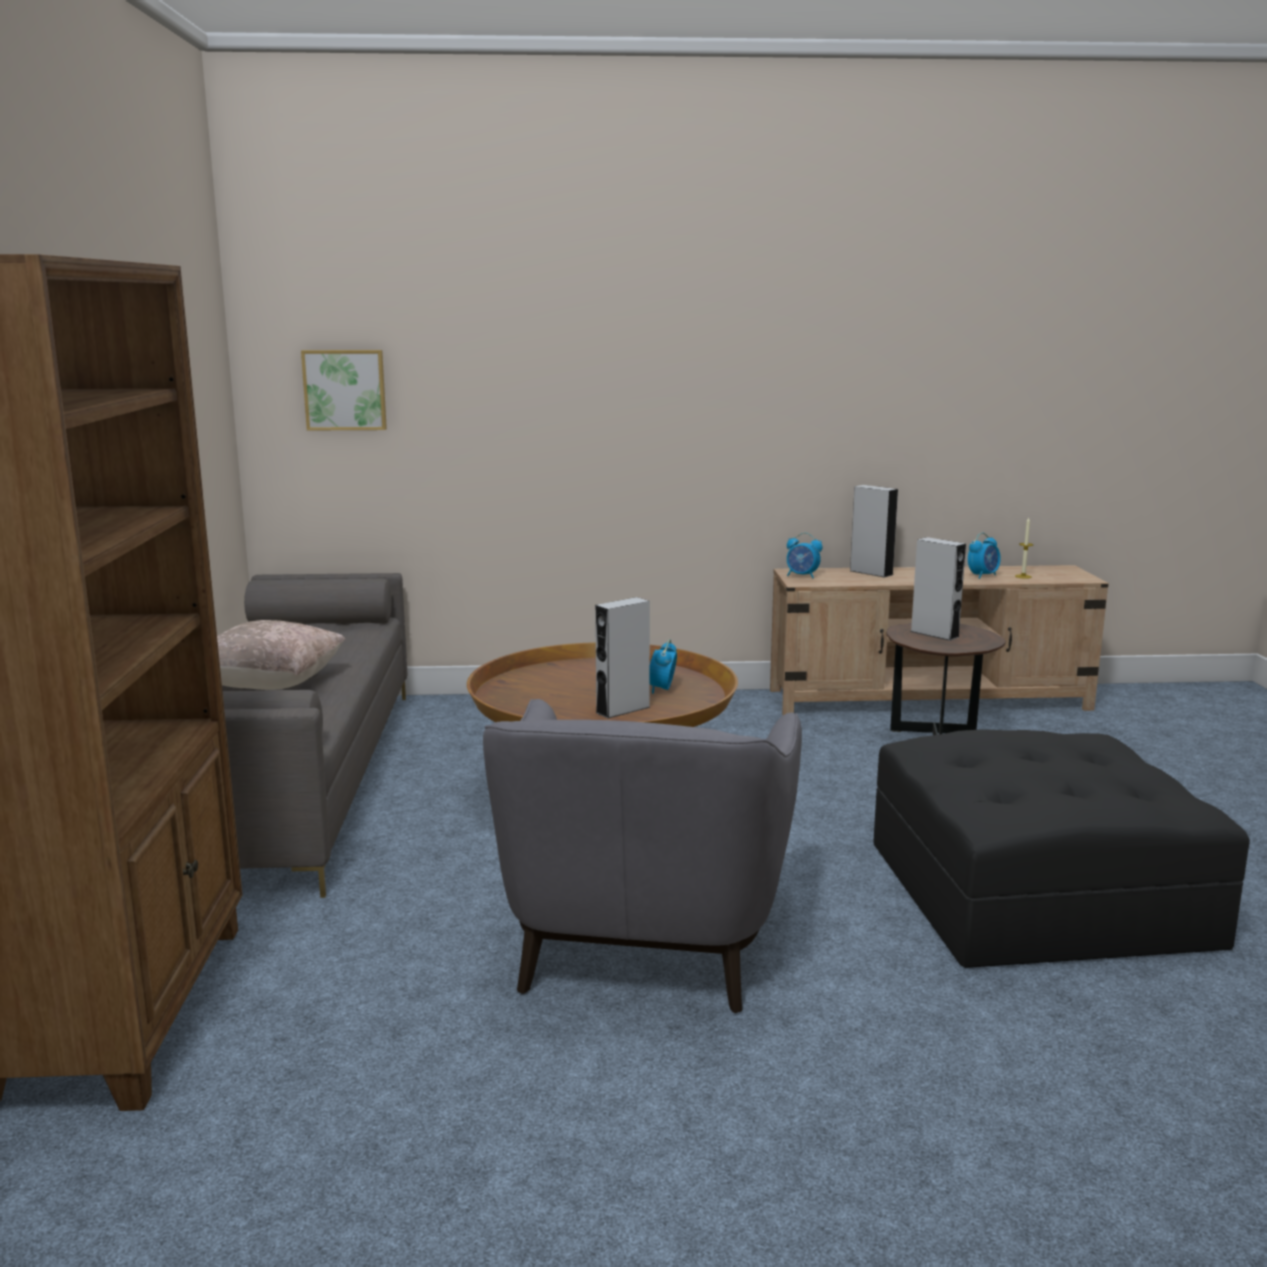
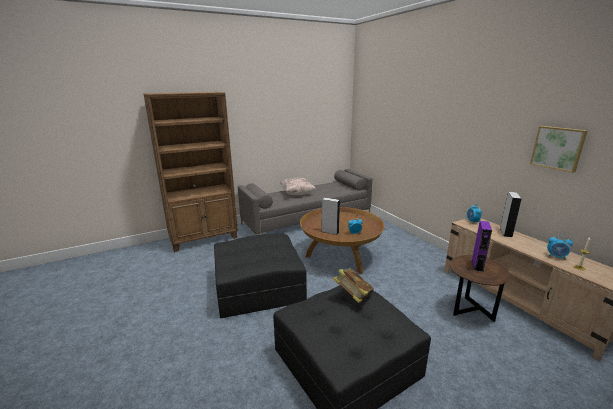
camera: 65 degrees right, 5 degrees up
(345, 390) = (370, 122): picture -> picture (558, 148)
(644, 942) = (258, 285): grey armchair -> black ottoman
(934, 634) = (477, 265): grey speaker -> purple speaker
(975, 748) = (353, 296): none -> book

